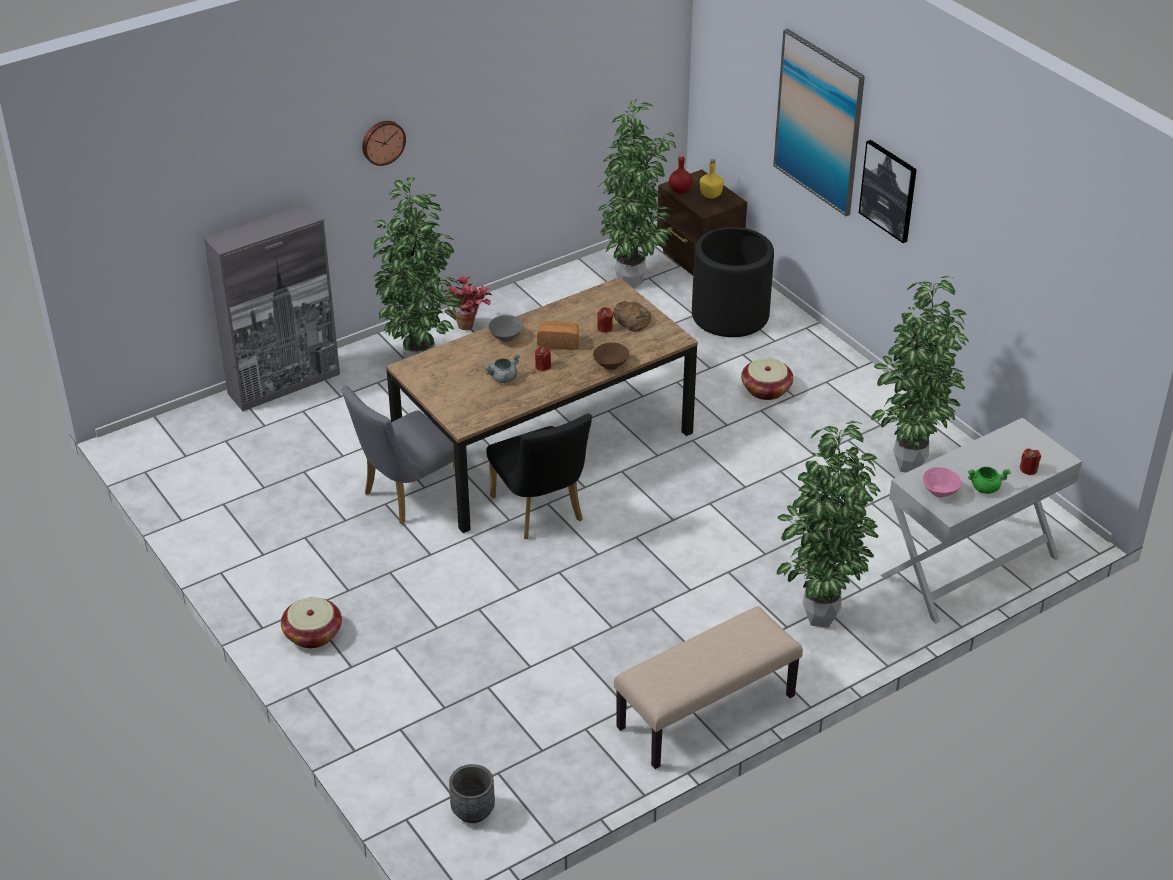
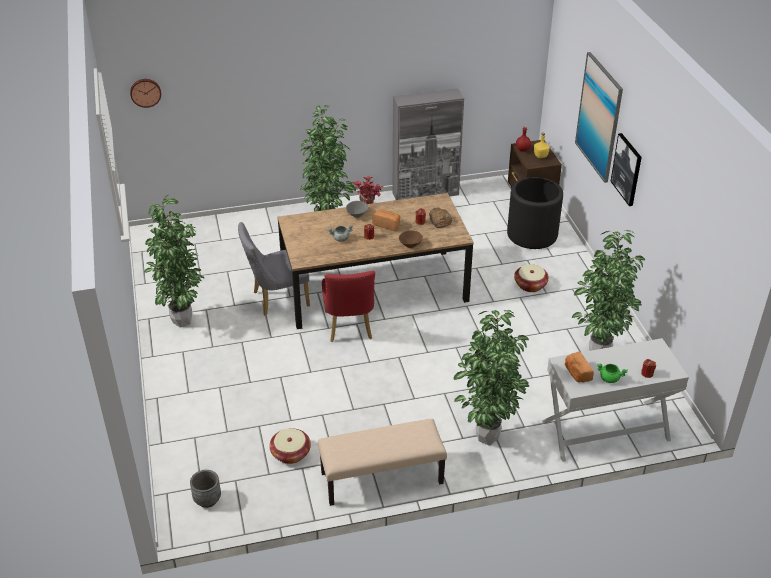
camera: 20 degrees right, 0 degrees up
(285, 384) = (245, 218): grey cabinet -> grey cabinet (426, 194)
(313, 634) = (178, 367): basket -> basket (290, 453)
(382, 142) = (322, 82): wall clock -> wall clock (145, 92)
(540, 513) = (349, 328): black chair -> red chair
(633, 283) = (482, 202): potted plant -> potted plant (184, 323)
(940, 492) = (577, 373): pink bowl -> bread

